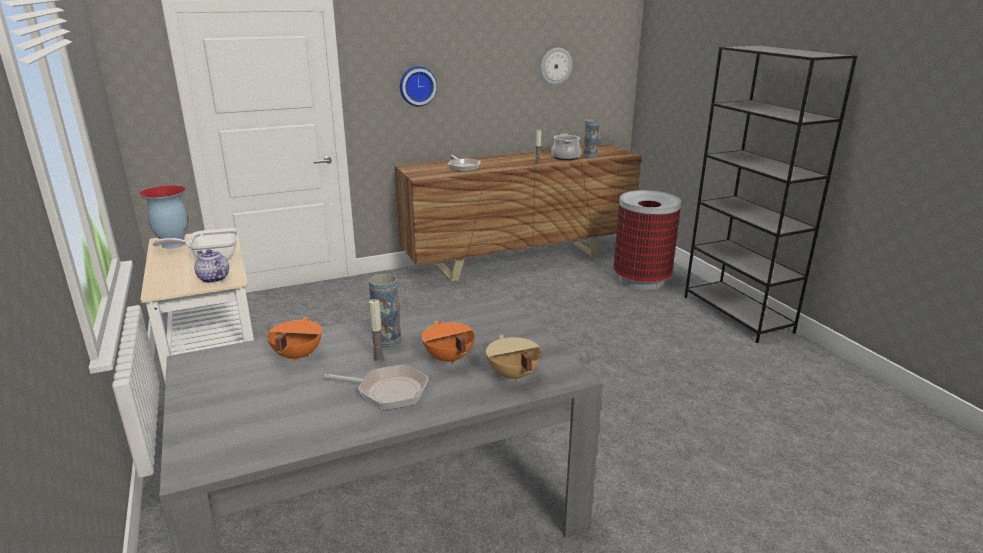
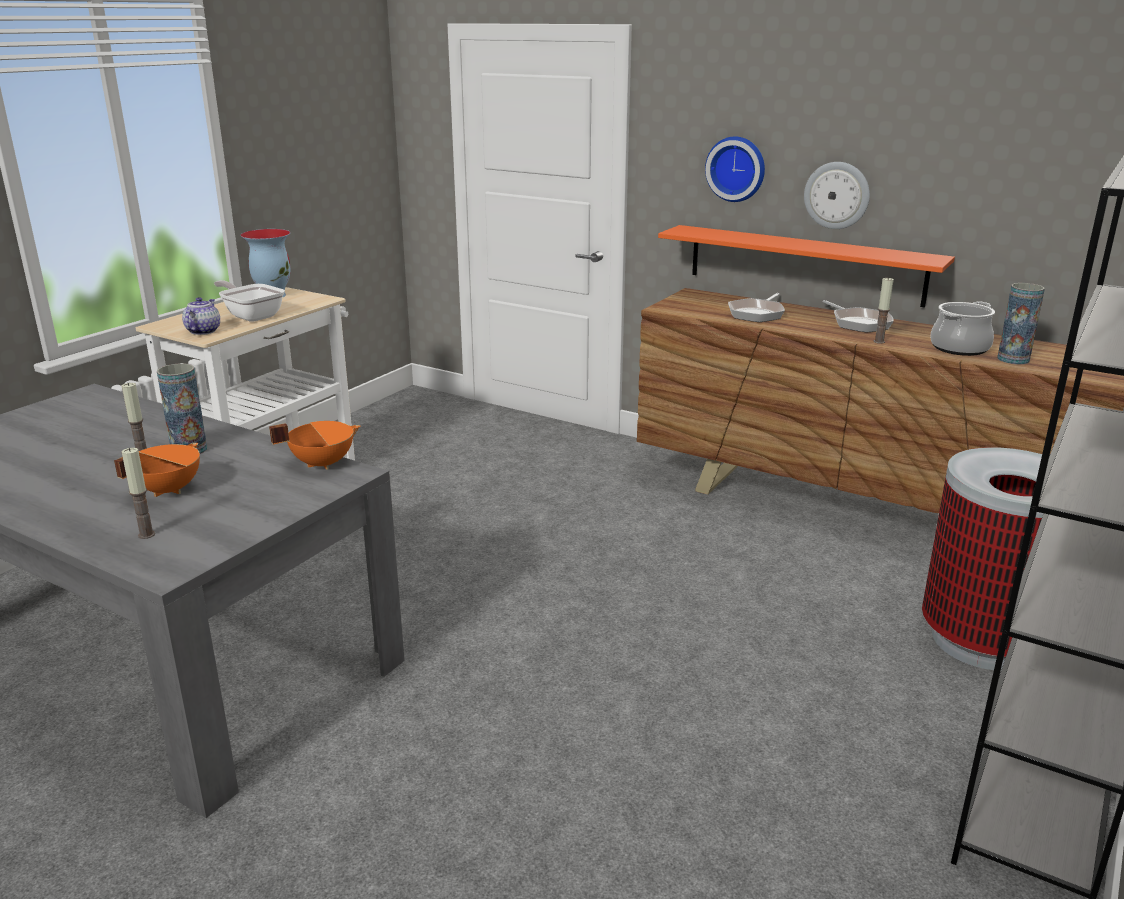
camera: 55 degrees right, 0 degrees up
(296, 355) = (126, 425): orange cooking pot -> orange cooking pot (322, 463)
(388, 391) = (71, 484): frying pan -> frying pan (858, 323)
(463, 135) = (804, 264): none -> orange shelf
(512, 375) = (146, 535): beige cooking pot -> candle
(555, 66) = (1015, 166): wall clock -> wall clock (837, 195)

